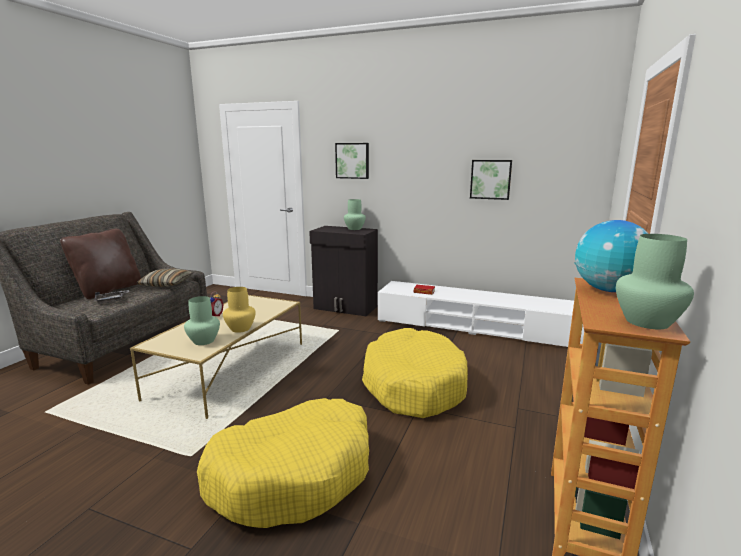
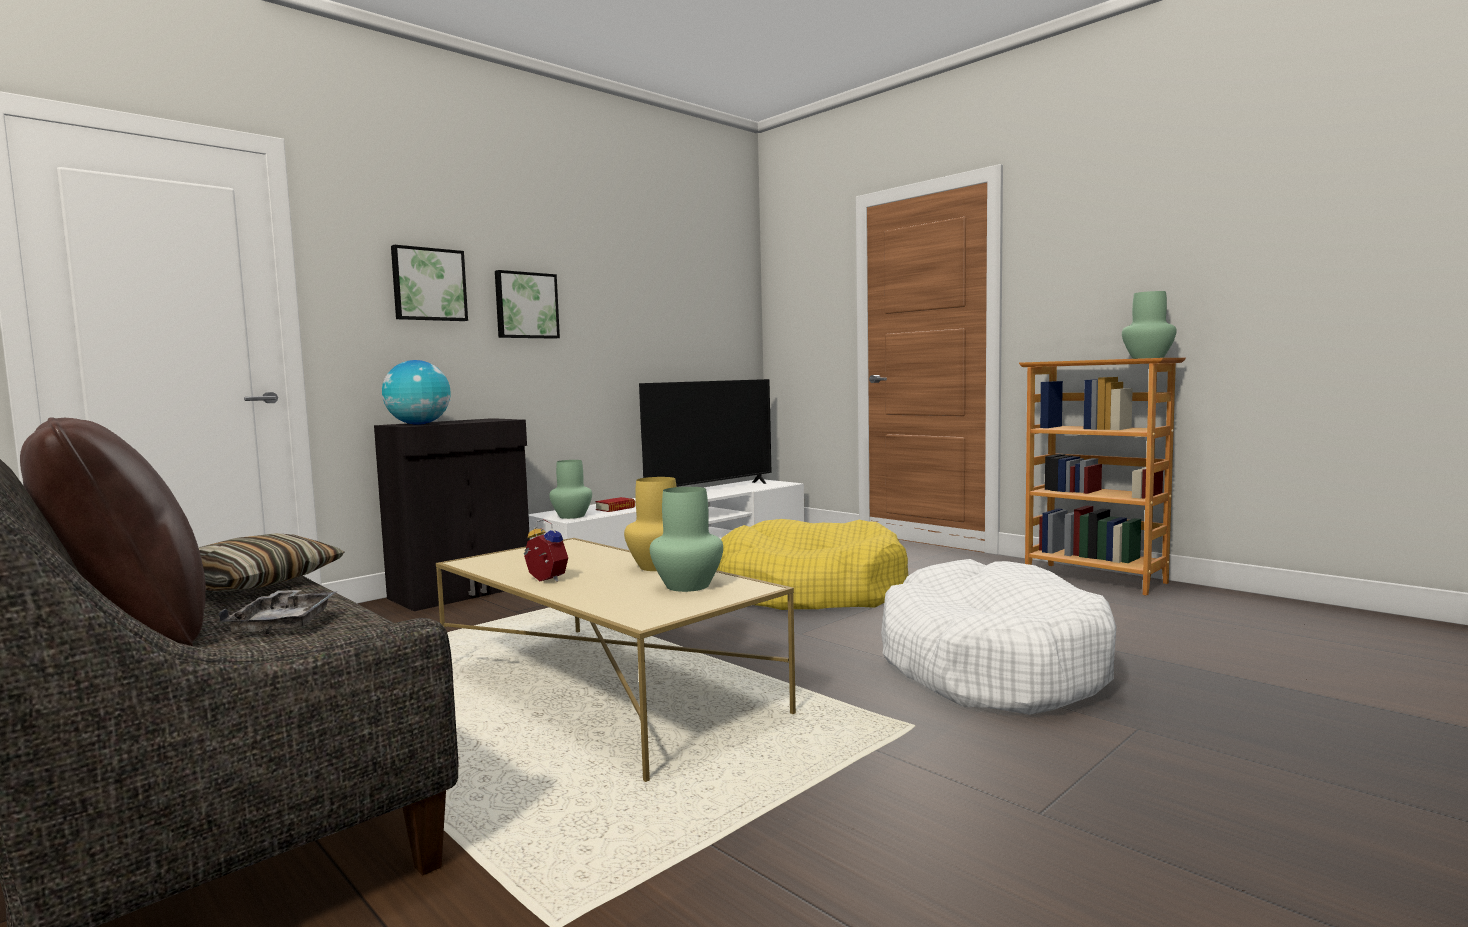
camera: 65 degrees left, 10 degrees down
(293, 474) = (990, 665): yellow dog bed -> white dog bed
(355, 229) = (460, 420): green vase -> green vase (572, 516)
(490, 179) = (649, 323): picture -> picture (526, 305)
(511, 298) = (710, 490): none -> television
(609, 290) = (1064, 360): globe -> globe (419, 424)

